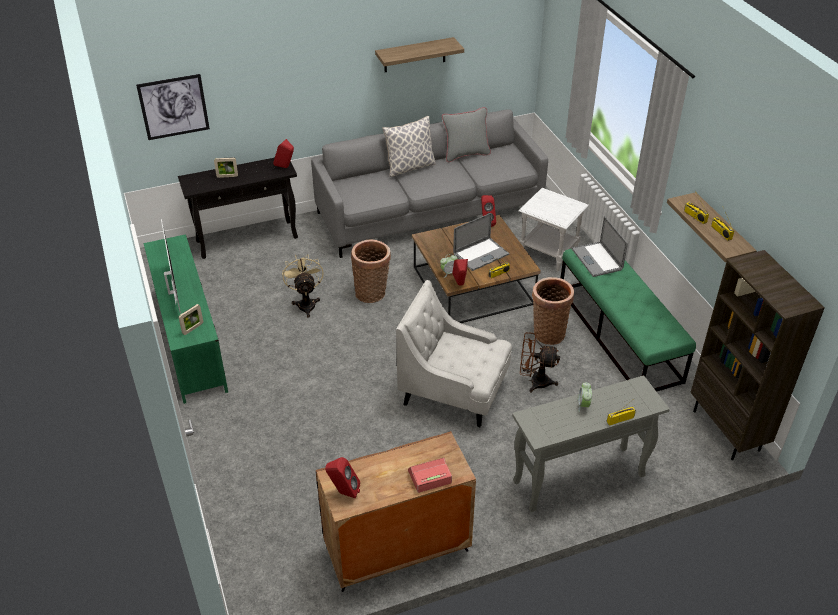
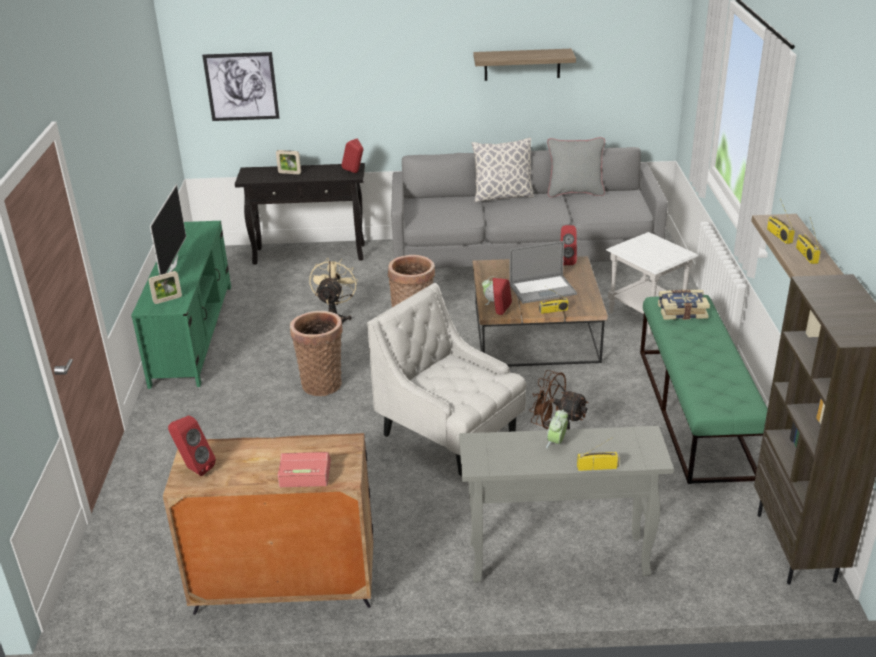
camera: 20 degrees right, 10 degrees down
(548, 332) = (602, 394): basket -> basket (322, 383)
(597, 259) = (682, 311): laptop -> book

